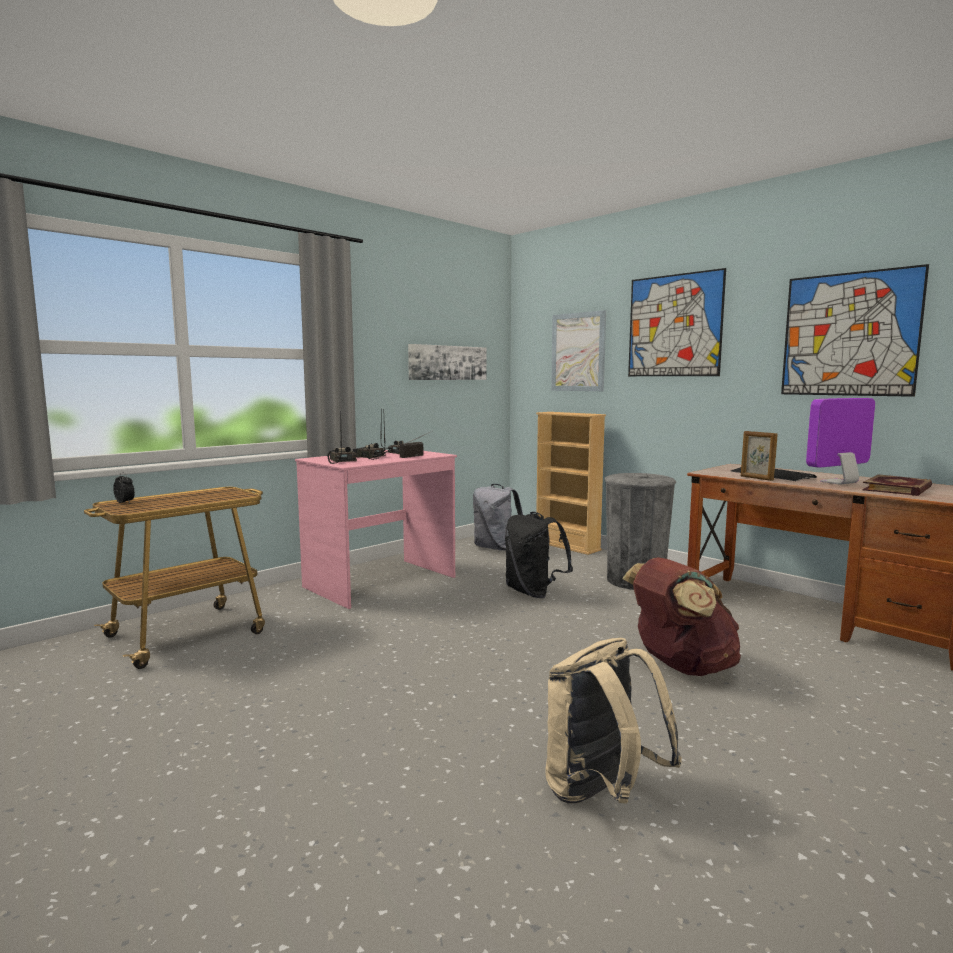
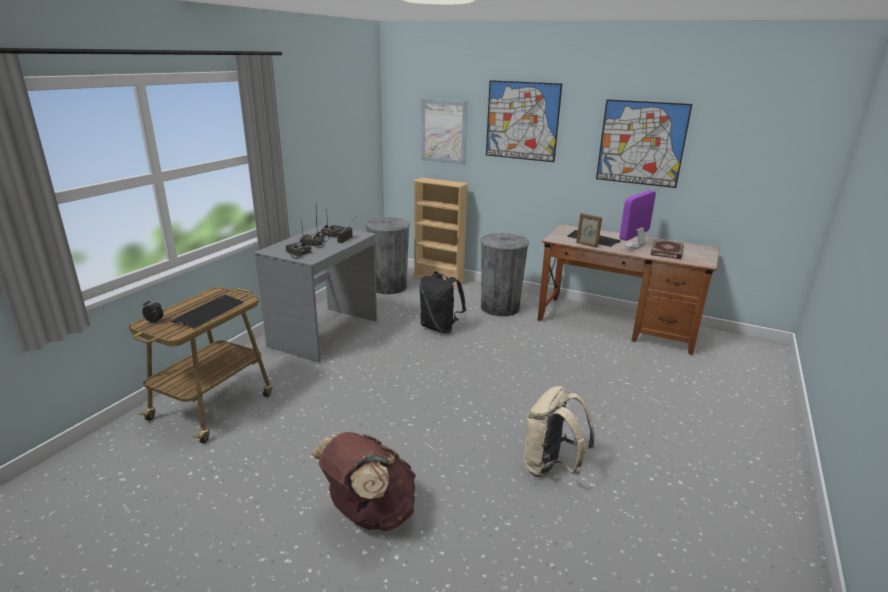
camera: 20 degrees left, 15 degrees up
(190, 500) = (209, 312): none -> keyboard
(381, 582) = (325, 333): pink desk -> grey desk
(447, 363) = (341, 143): picture -> none
(496, 548) = (389, 287): grey backpack -> grey trash can
(680, 666) = (556, 375): brown backpack -> brown backpack (369, 514)

